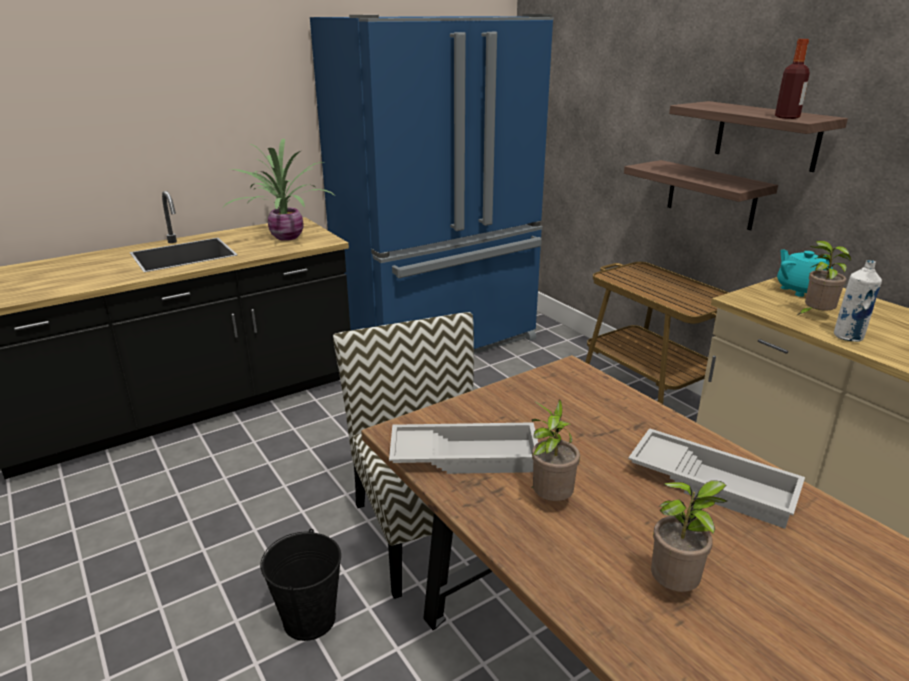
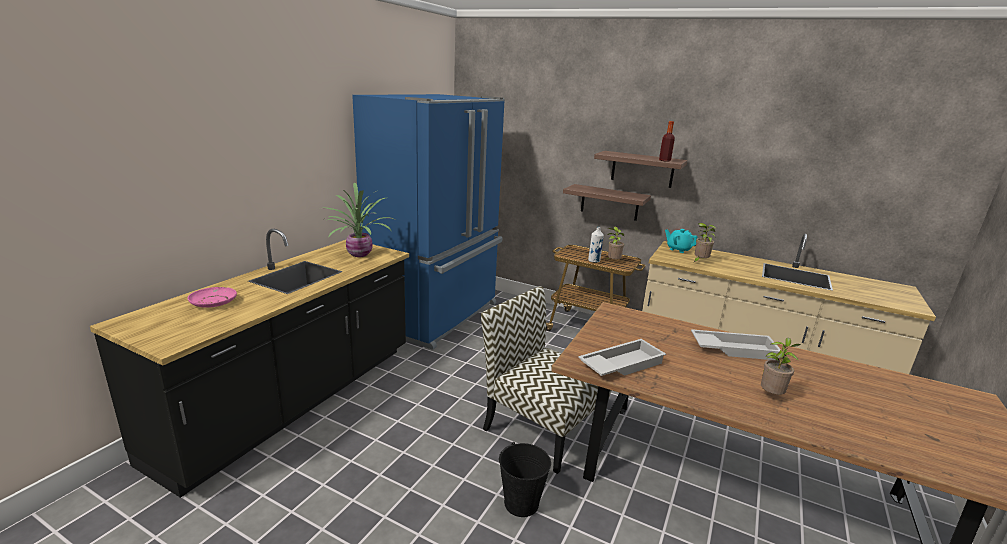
camera: 30 degrees left, 5 degrees down
(65, 270) = (213, 302): none -> pink plate
(550, 500) = (683, 374): potted plant -> potted plant (612, 262)
(848, 337) = (724, 269): white bottle -> white bottle (594, 261)

